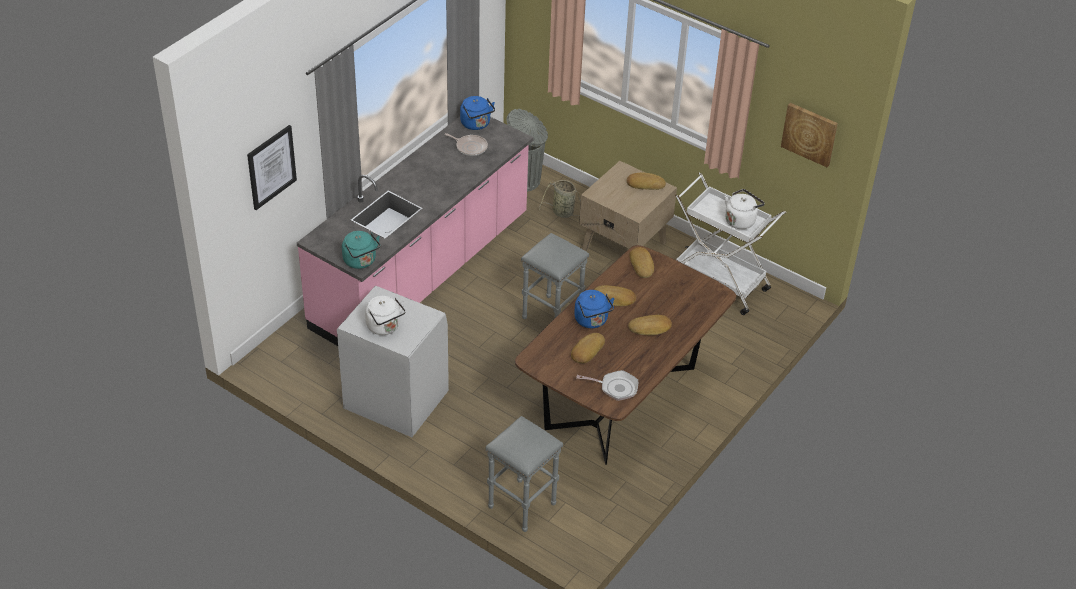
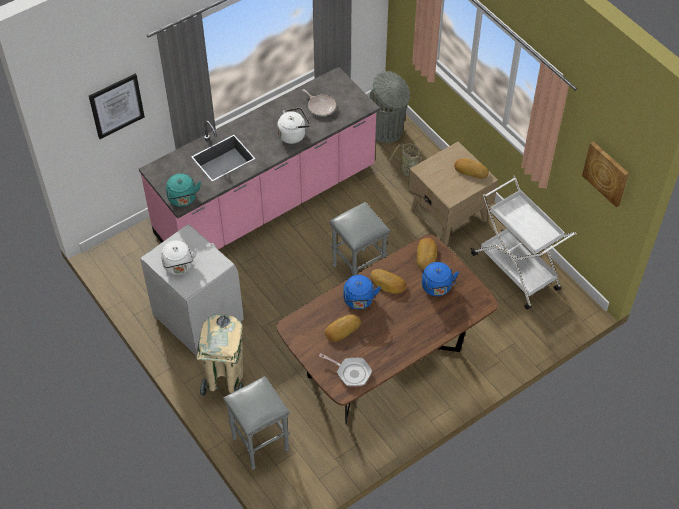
camera: 20 degrees right, 10 degrees up
(455, 454) = (225, 380): none -> beige trash can
(476, 124) = (336, 84): blue kettle -> blue kettle (437, 288)
(650, 328) = (406, 320): bread -> none
(741, 220) = (536, 230): white kettle -> white kettle (293, 134)

